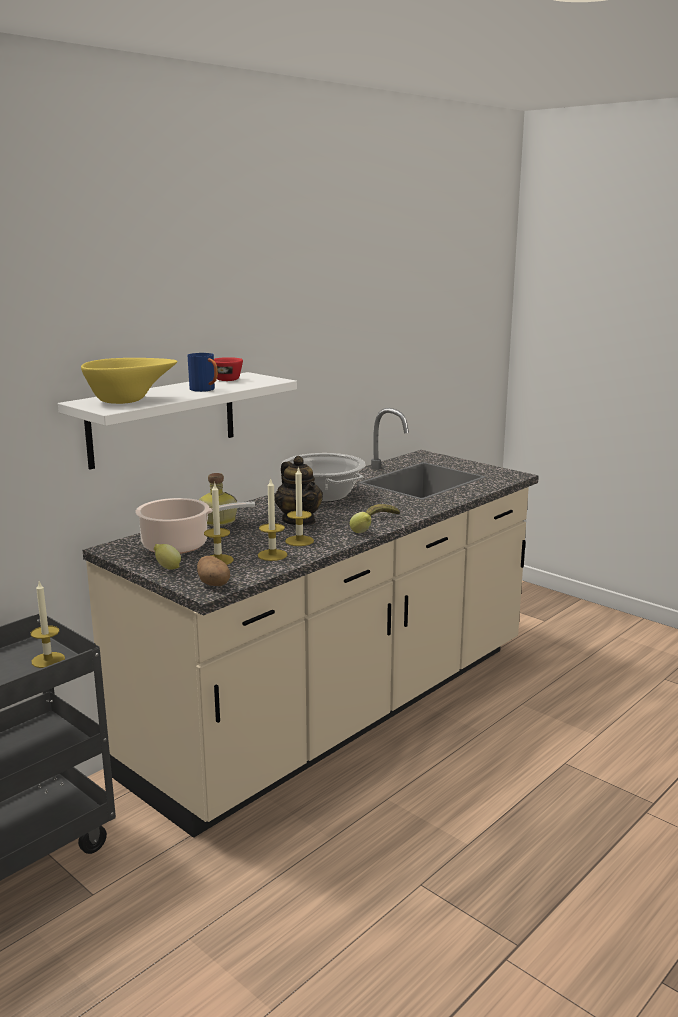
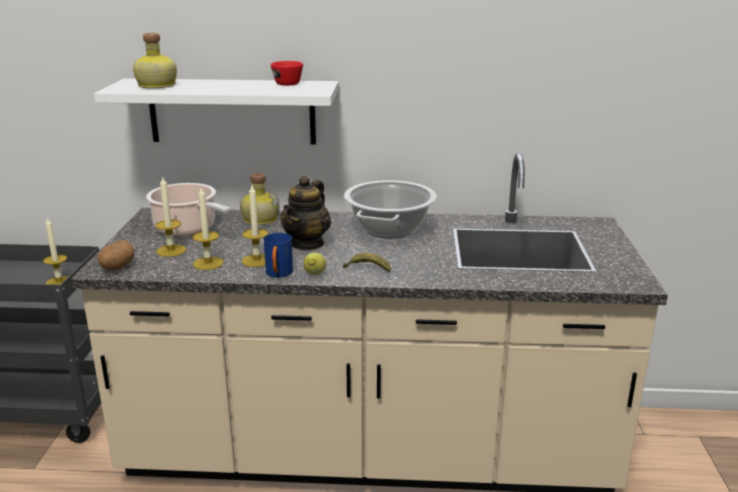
camera: 50 degrees right, 5 degrees up
(129, 400) = (155, 86): yellow bowl -> bottle
(167, 568) = (134, 242): lemon -> none
(205, 390) = (231, 89): blue mug -> blue mug (278, 275)

